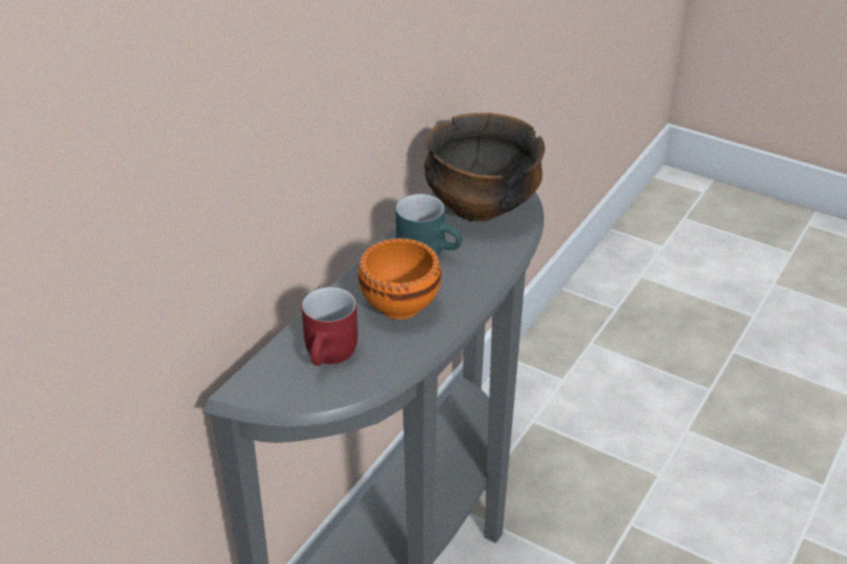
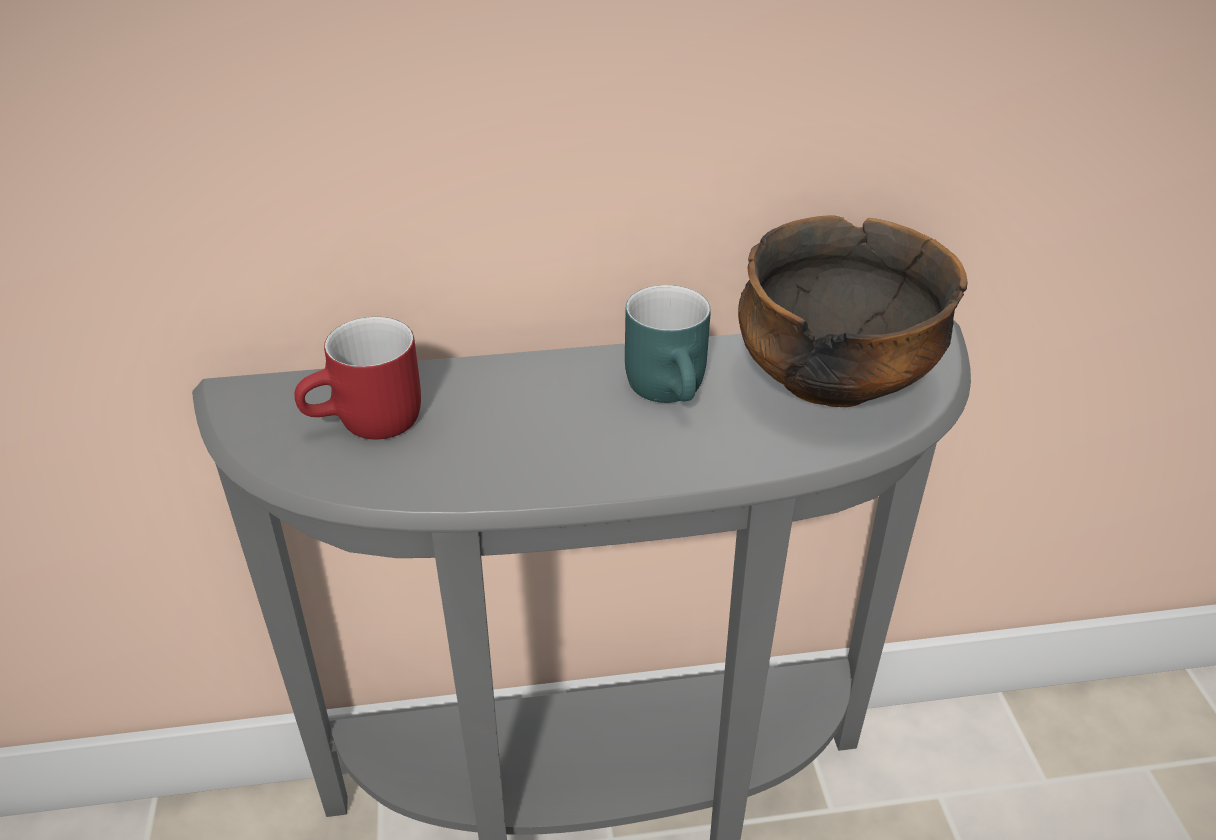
camera: 50 degrees right, 0 degrees up
(403, 306) = (532, 428): orange bowl -> none

